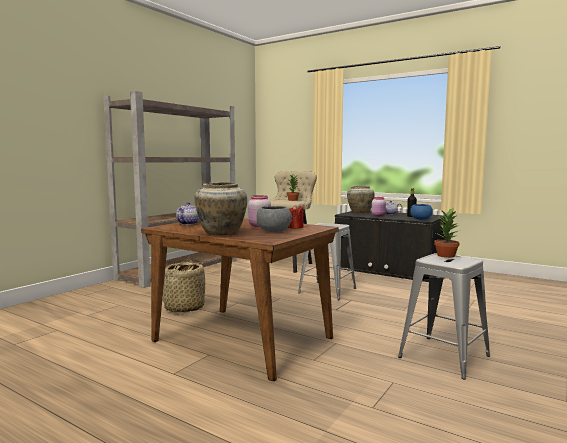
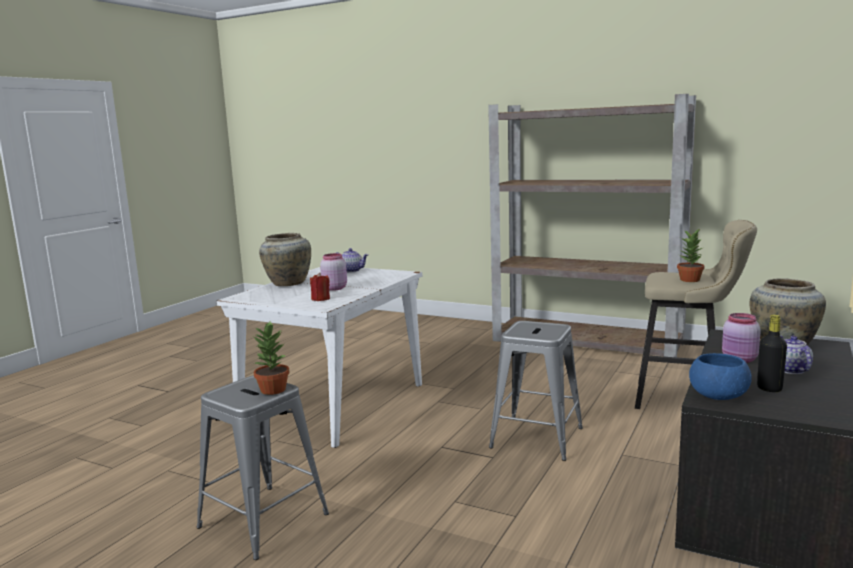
camera: 85 degrees right, 5 degrees up
(184, 308) = (426, 367): basket -> none
(241, 339) = (335, 403): brown dining table -> white dining table
(273, 231) = (295, 295): grey bowl -> none

